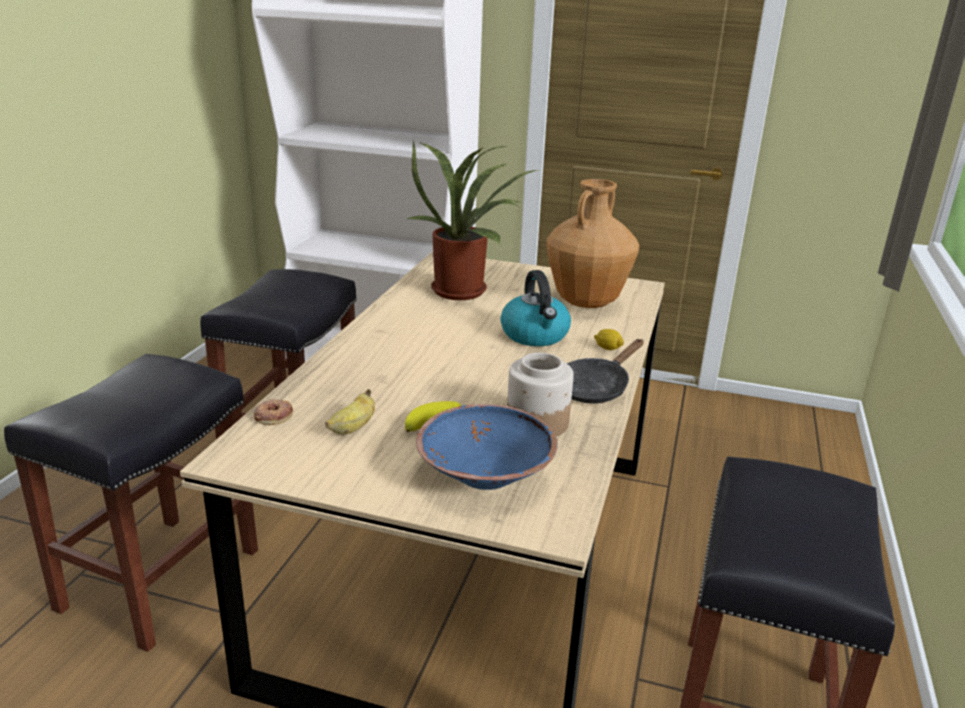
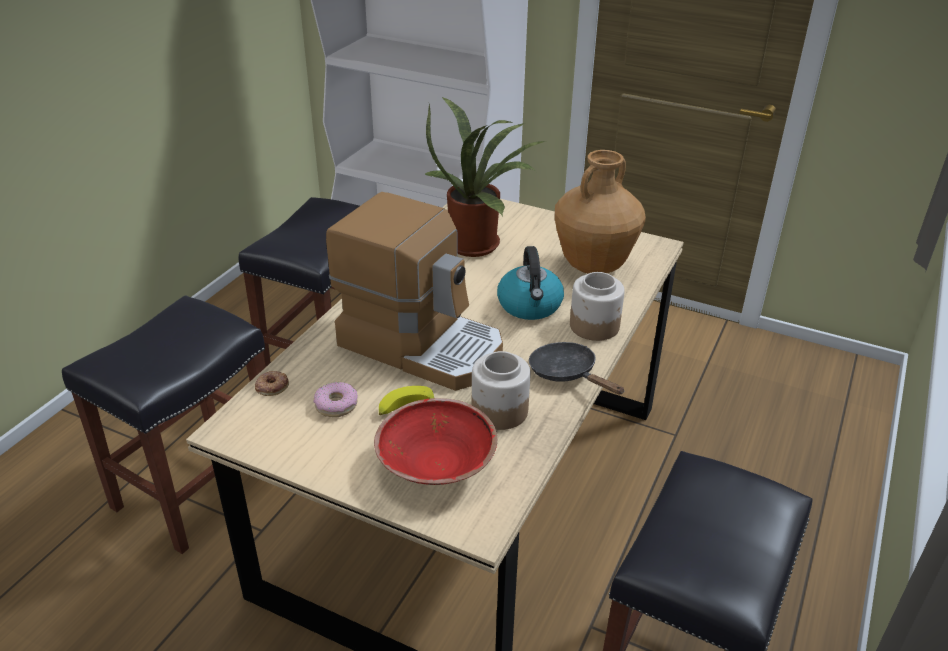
camera: 10 degrees right, 10 degrees up
(353, 428) = (336, 405): banana -> donut
(433, 371) = (422, 344): none -> coffee machine
(486, 474) = (437, 465): blue bowl -> red bowl
(596, 387) = (567, 374): black frying pan -> black frying pan turned 90 degrees clockwise
(608, 348) = (595, 326): lemon -> jar

